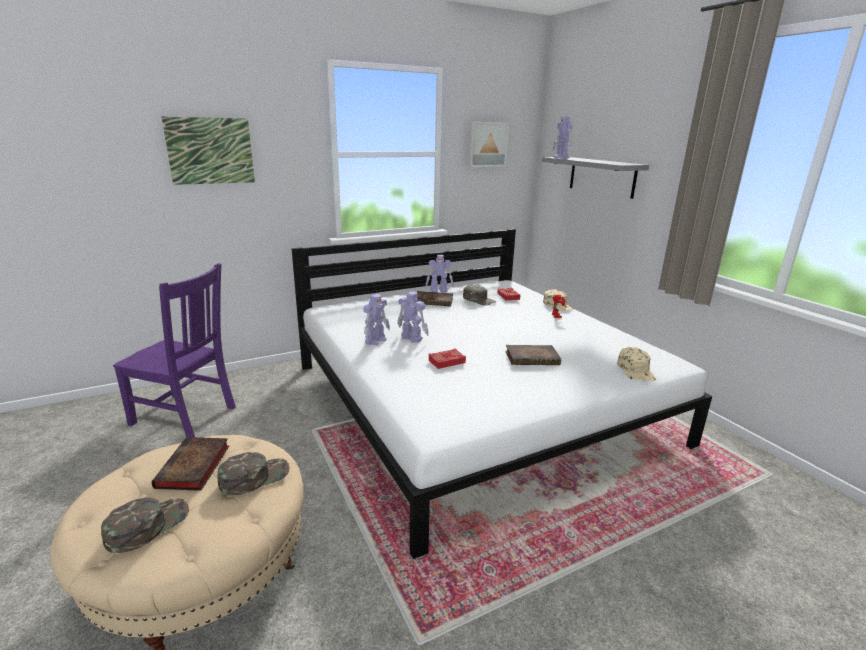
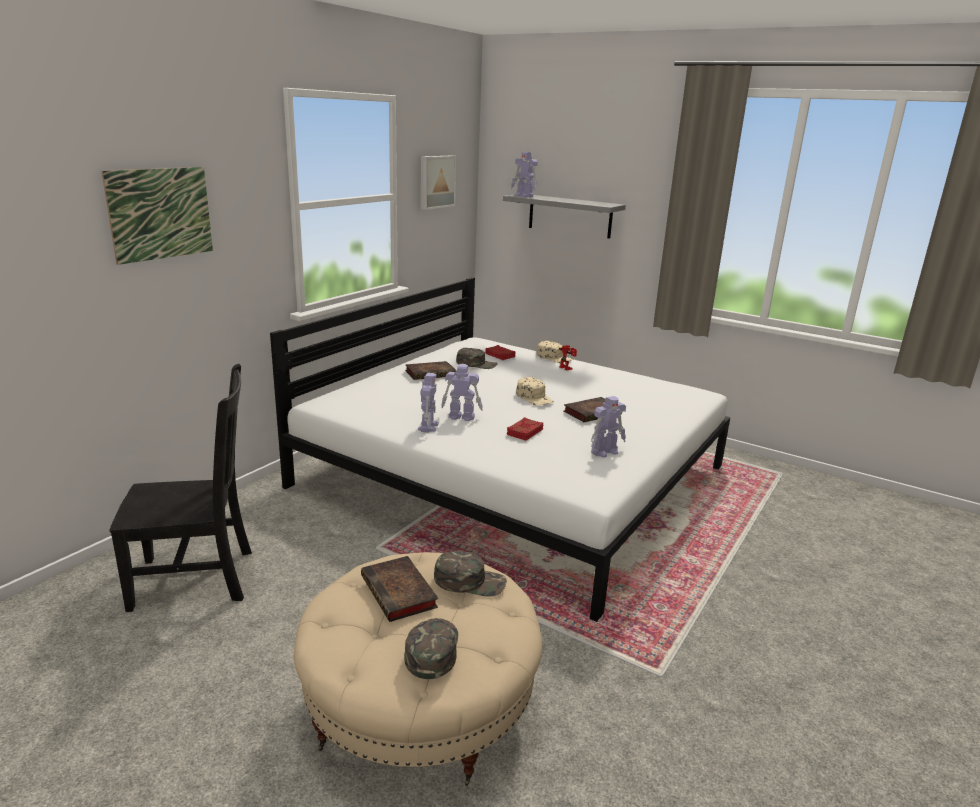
camera: 30 degrees left, 0 degrees up
(186, 416) = (198, 579): purple chair -> black chair
(254, 477) = (470, 581): green cap -> green cap turned 75 degrees clockwise
(439, 291) = (420, 361): toy robot -> toy robot (605, 451)
(636, 370) = (681, 405): beige cap -> beige cap (534, 397)

